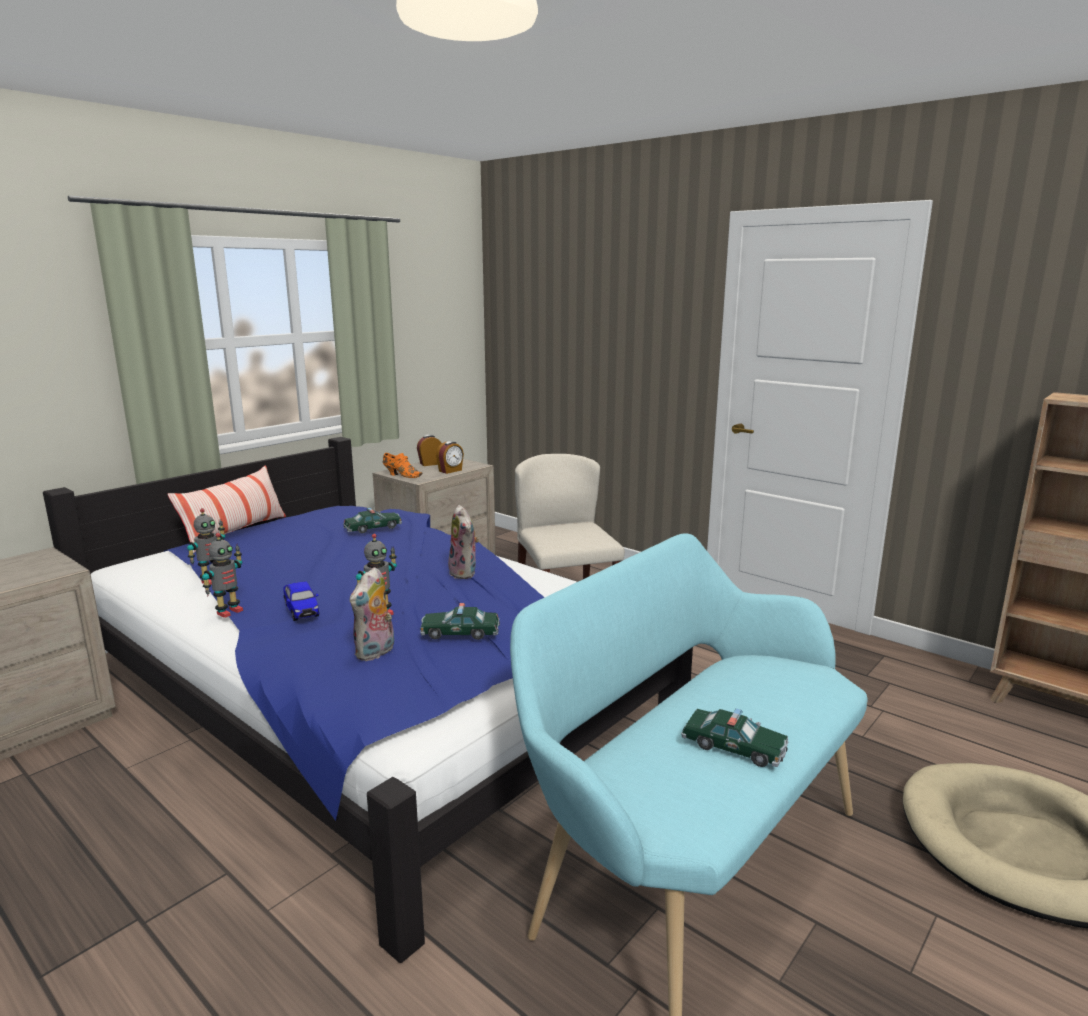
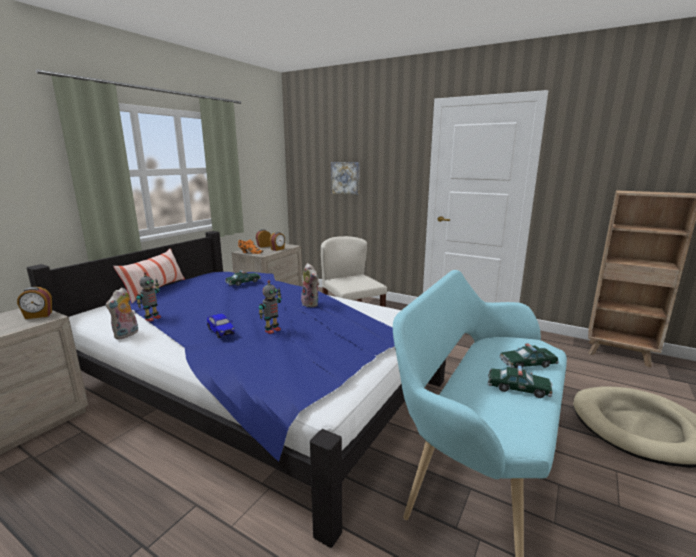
camera: 10 degrees left, 0 degrees up
(50, 566) = (38, 315): none -> alarm clock
(228, 612) = (171, 336): toy robot -> none
(376, 653) = (280, 353): plush toy -> plush toy (127, 335)
(460, 633) = (327, 337): toy car -> toy car (527, 364)
(580, 347) = (346, 178): none -> picture

